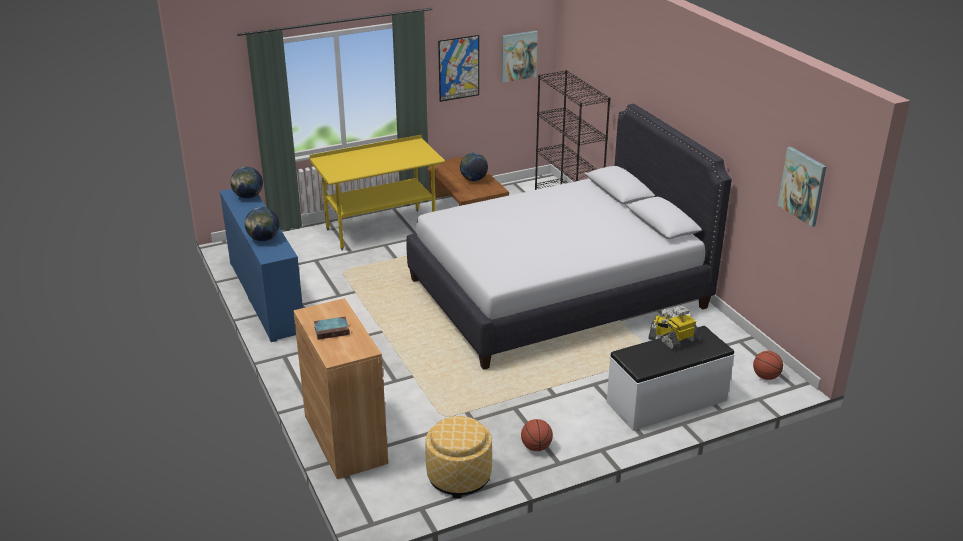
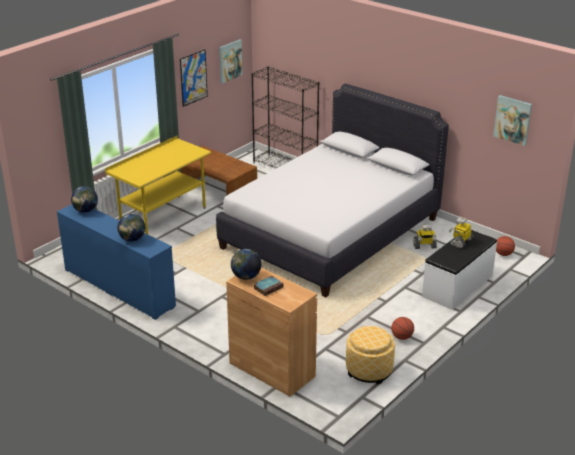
camera: 25 degrees left, 0 degrees up
(473, 180) = (223, 163): globe -> globe (246, 277)

